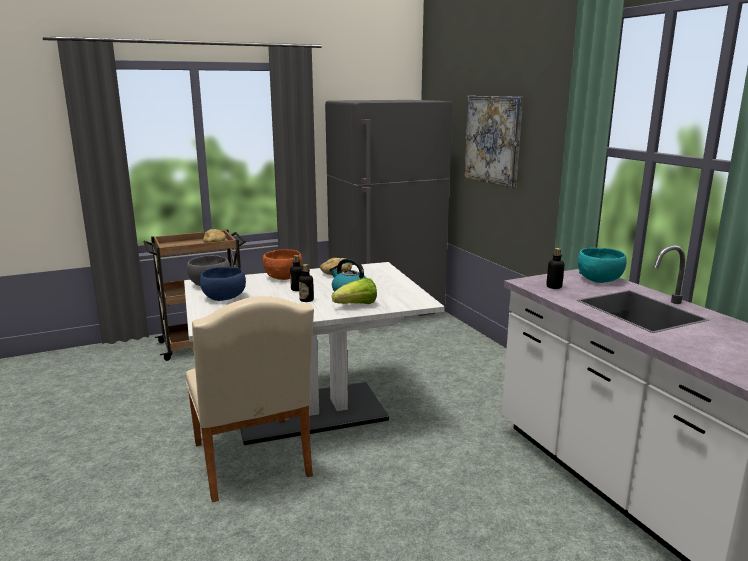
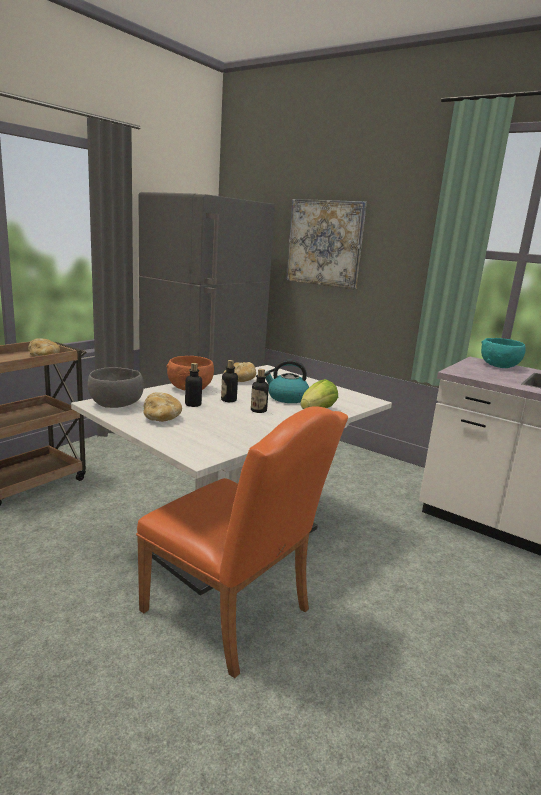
camera: 30 degrees left, 0 degrees up
(224, 297) = (161, 418): blue bowl -> bread
(253, 464) = (234, 615): beige chair -> orange chair
(554, 287) = (484, 374): bottle -> bottle (193, 404)

